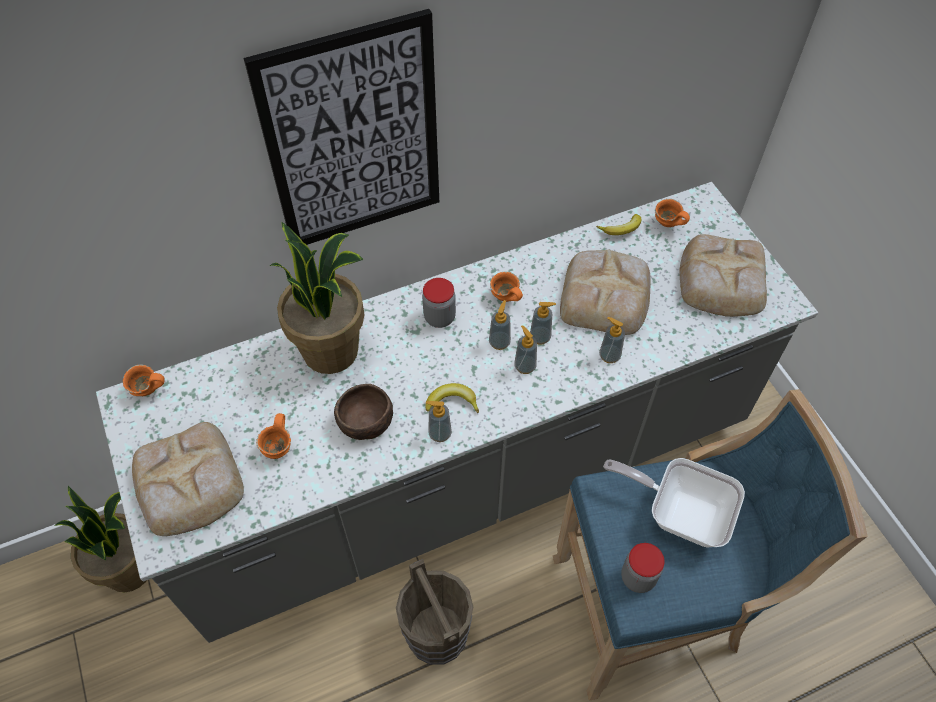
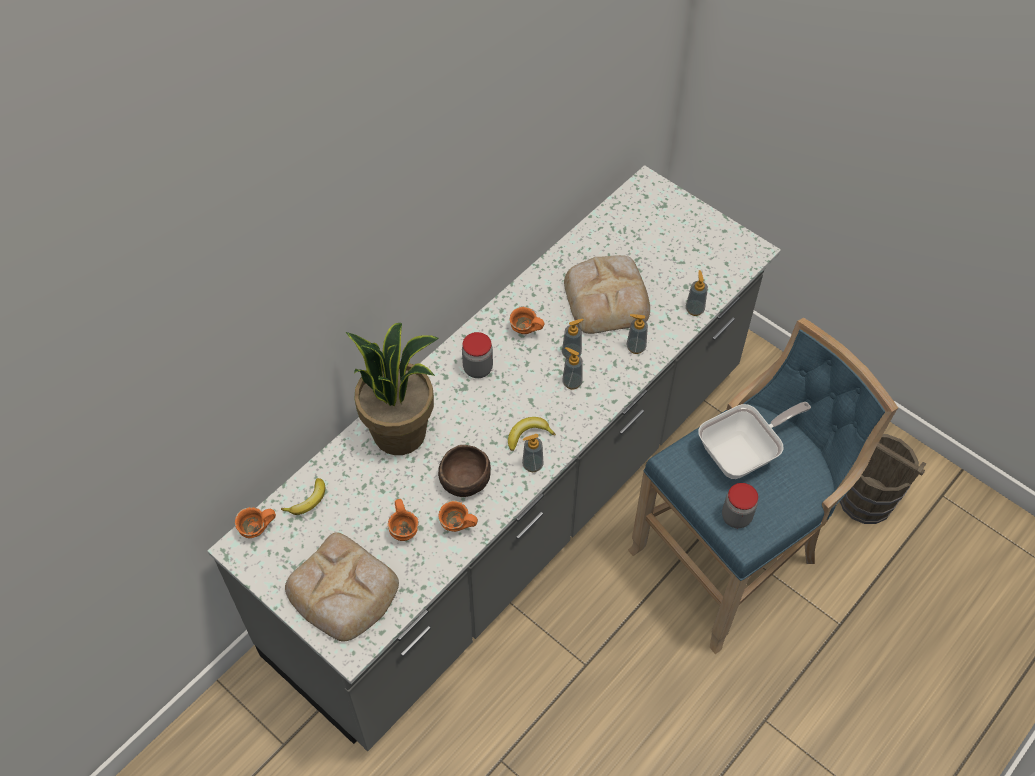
camera: 25 degrees left, 0 degrees up
(130, 569) = (244, 728): potted plant -> none
(353, 137) = (390, 239): picture -> none
(437, 633) = (561, 657): brown bucket -> brown bucket (865, 499)
(499, 342) = (540, 370): soap dispenser -> soap dispenser (694, 309)
(621, 229) = (591, 234): banana -> banana (308, 501)
(667, 225) = (627, 218): orange mug -> orange mug (457, 527)
(679, 512) = (743, 453): frying pan -> frying pan turned 150 degrees clockwise
(721, 281) = (694, 251): bread -> none

